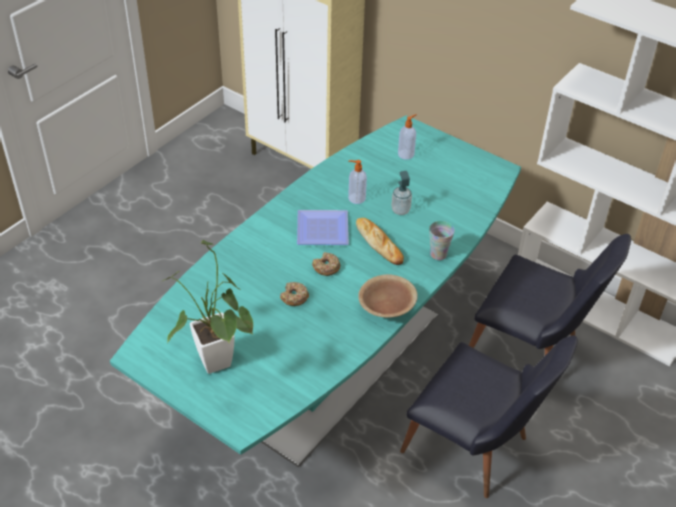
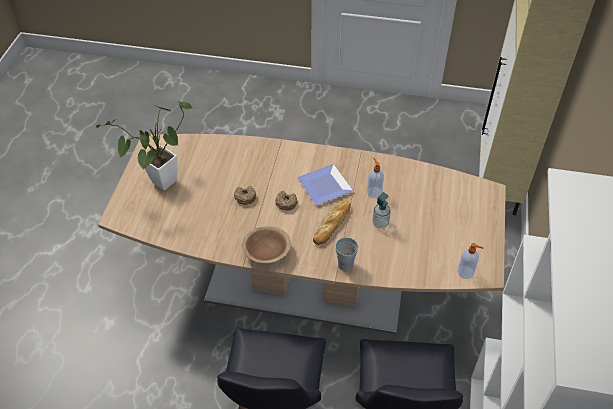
camera: 65 degrees right, 5 degrees up
(335, 362) = (307, 285): turquoise dining table -> brown dining table
(406, 154) = (453, 203): soap dispenser -> soap dispenser (466, 272)

